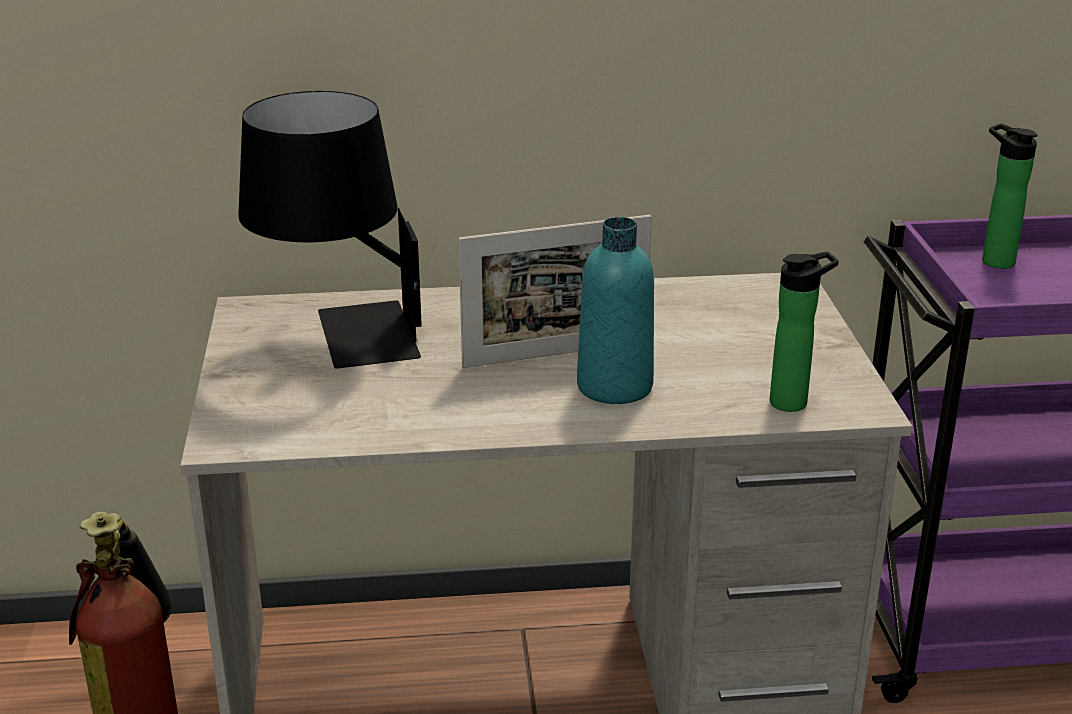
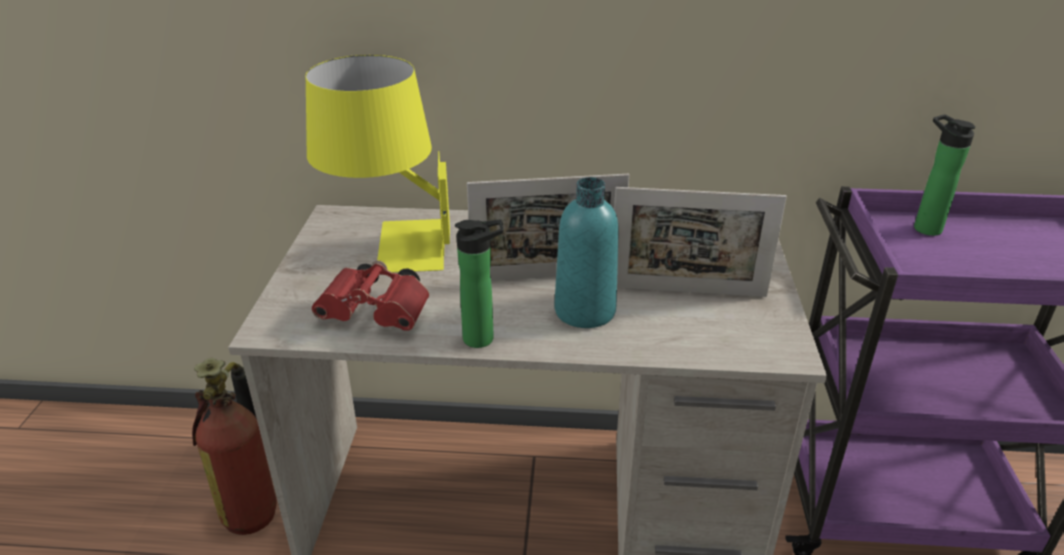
camera: 10 degrees right, 5 degrees up
(338, 337) = (389, 246): black table lamp -> yellow table lamp
(359, 413) = (379, 314): none -> red binoculars
(731, 355) = (687, 291): none -> picture frame
(794, 402) = (729, 341): bottle -> bottle (483, 338)

